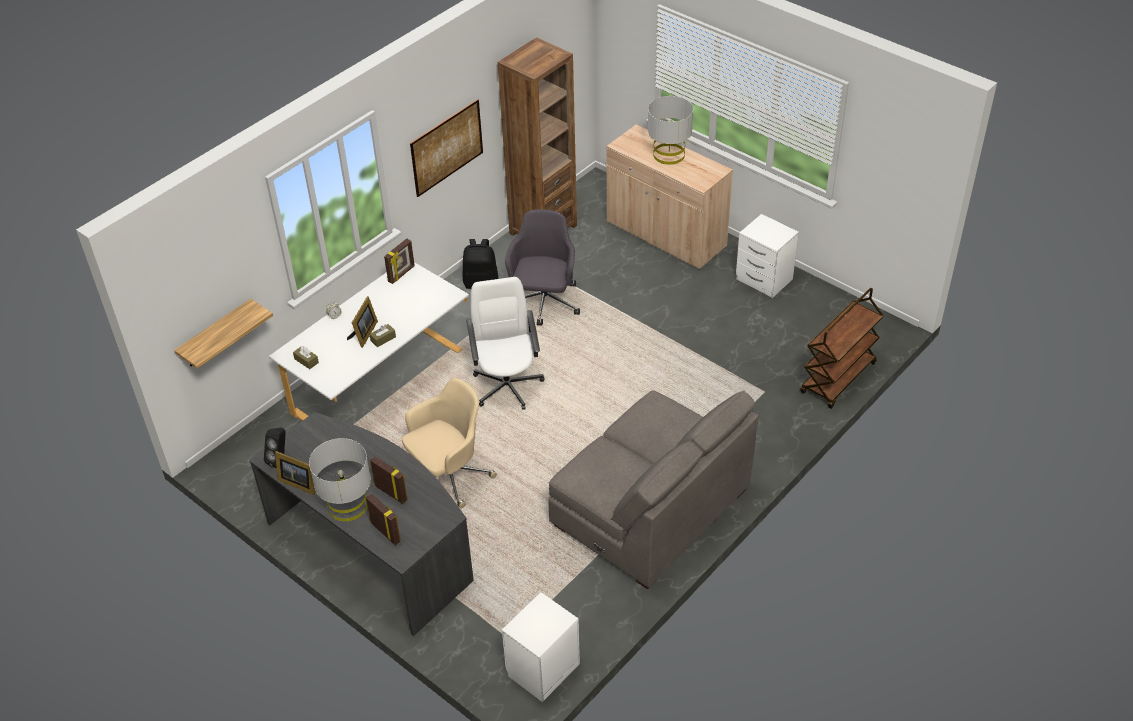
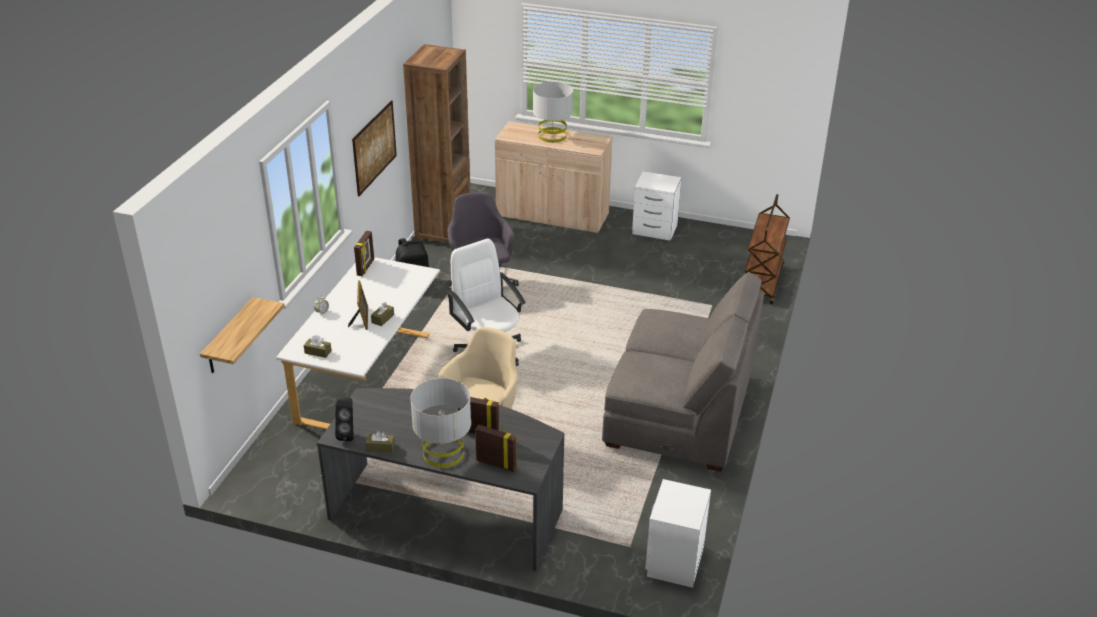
camera: 25 degrees left, 10 degrees down
(298, 482) = (380, 447): picture frame -> brown tissue box

